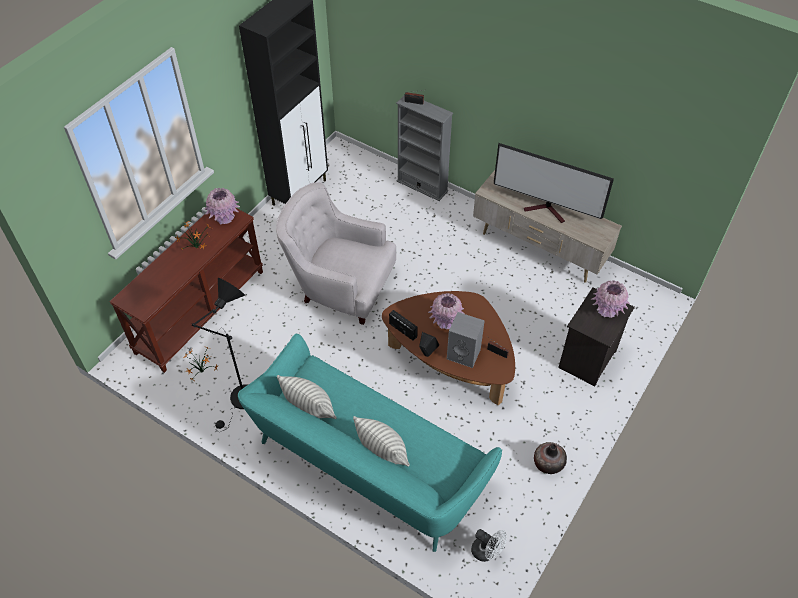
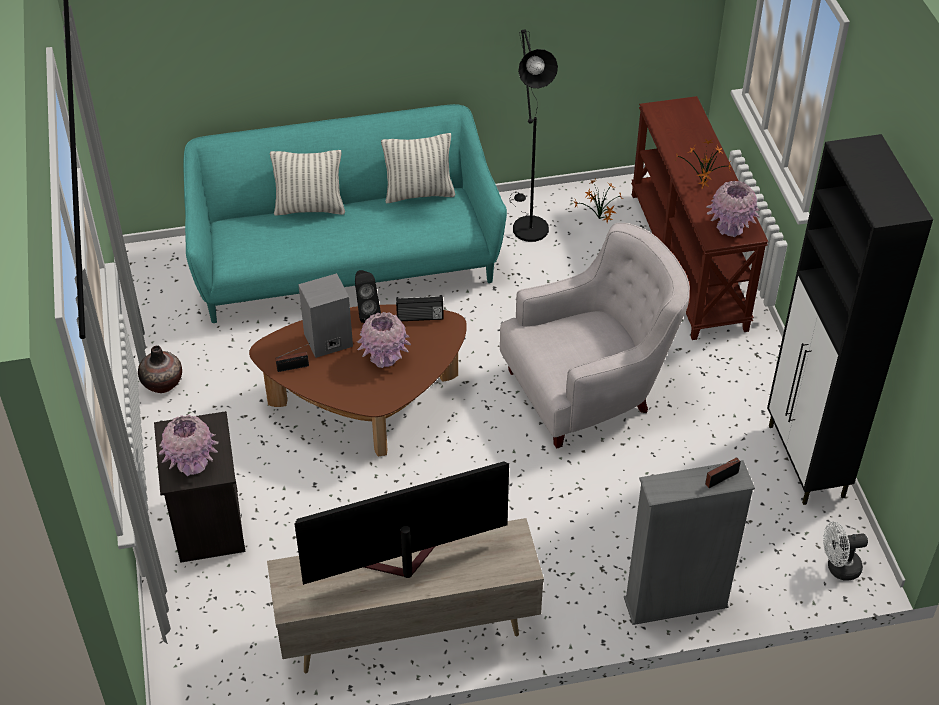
camera: 135 degrees right, 5 degrees down
(487, 552) = (160, 277): white fan -> white fan (838, 568)

